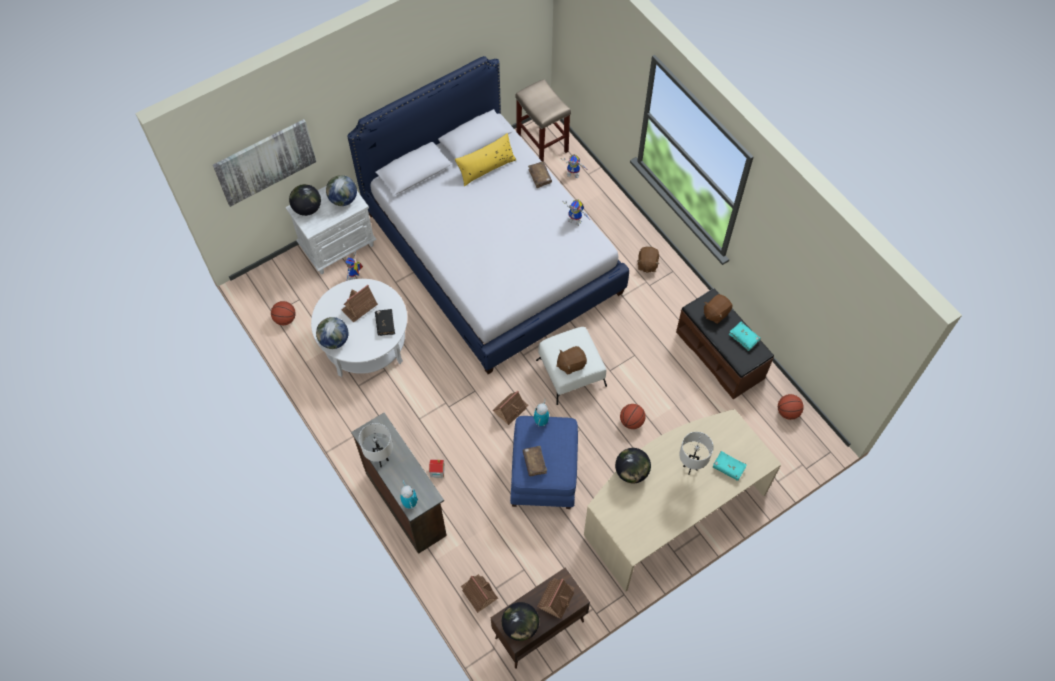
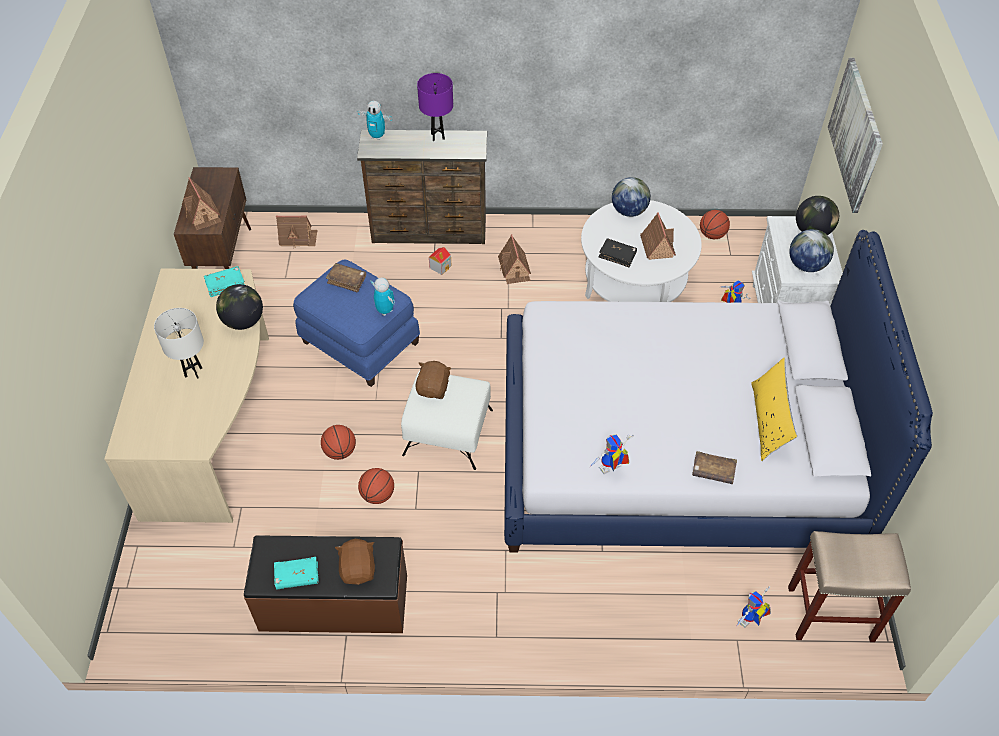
camera: 125 degrees right, 10 degrees down
(381, 460) = (437, 136): white table lamp -> purple table lamp
(510, 409) = (453, 355): toy house -> toy house (514, 269)
(520, 626) = (209, 180): globe -> none
(647, 264) = (531, 612): brown plush toy -> none
(728, 467) = (156, 406): turquoise book -> turquoise book (225, 284)
(787, 412) = (195, 623): basketball -> basketball (377, 495)

